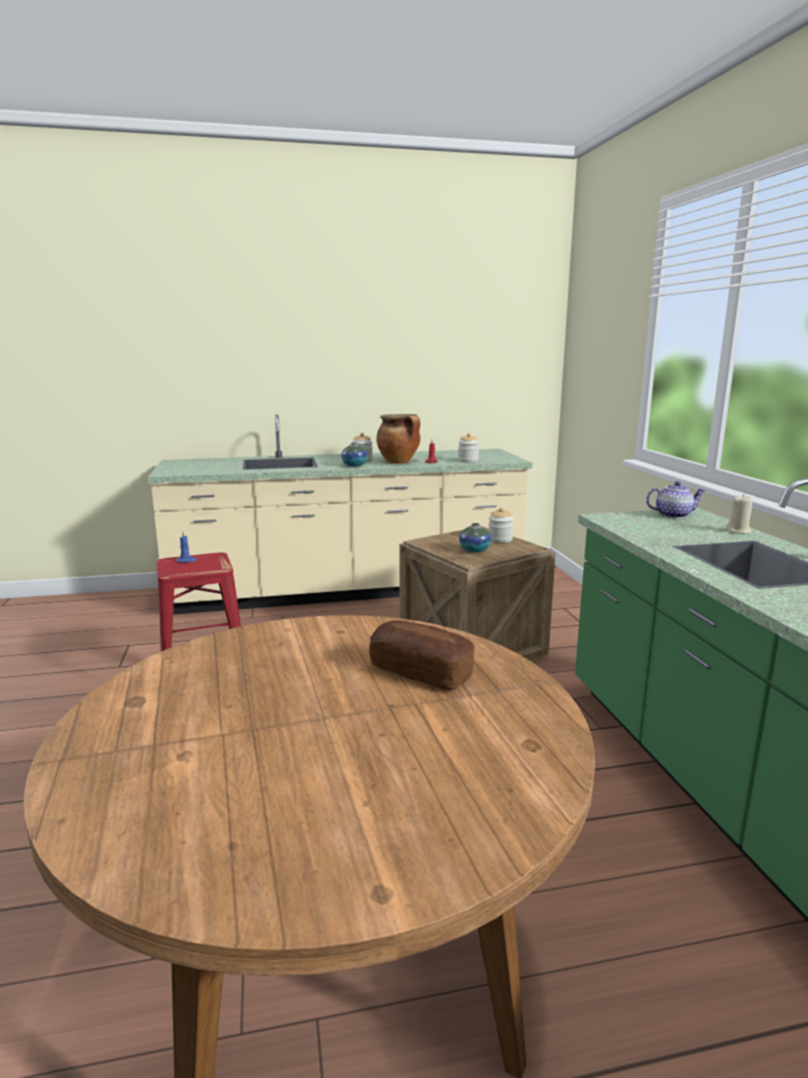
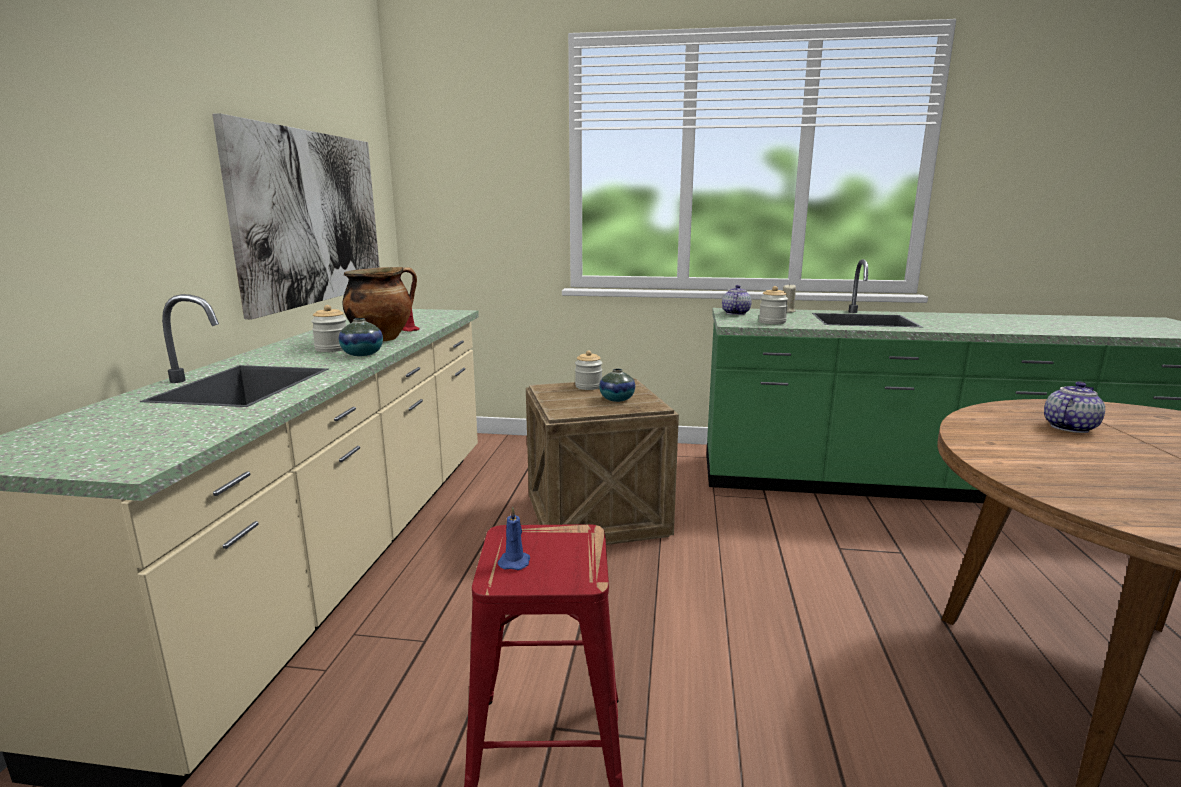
camera: 70 degrees left, 0 degrees up
(421, 672) = (1068, 427): bread -> teapot
(435, 377) = (311, 217): none -> picture
(468, 461) = (430, 321): jar -> jar (772, 322)

